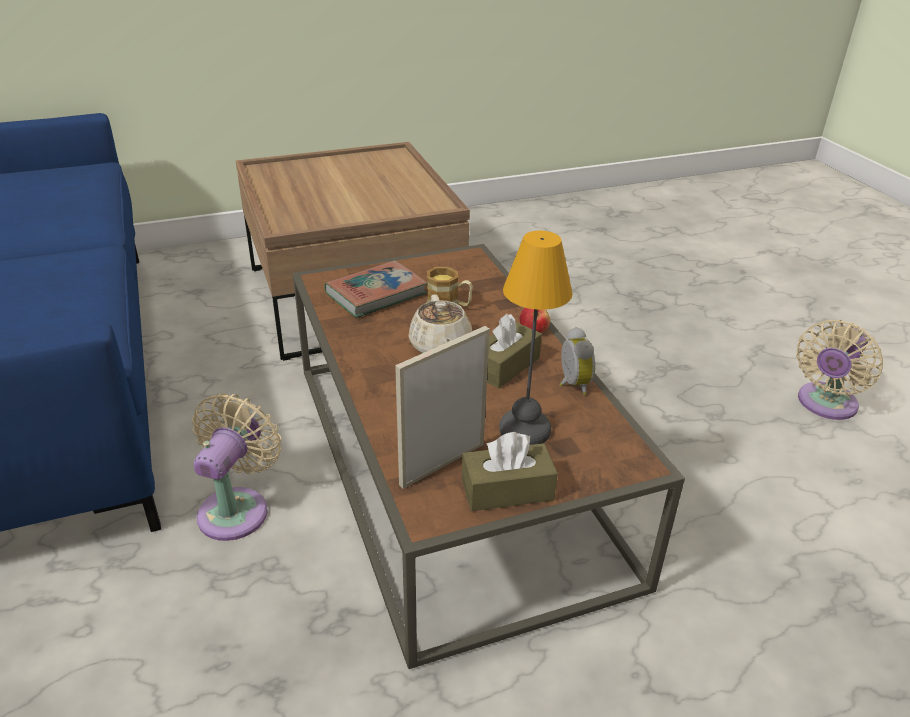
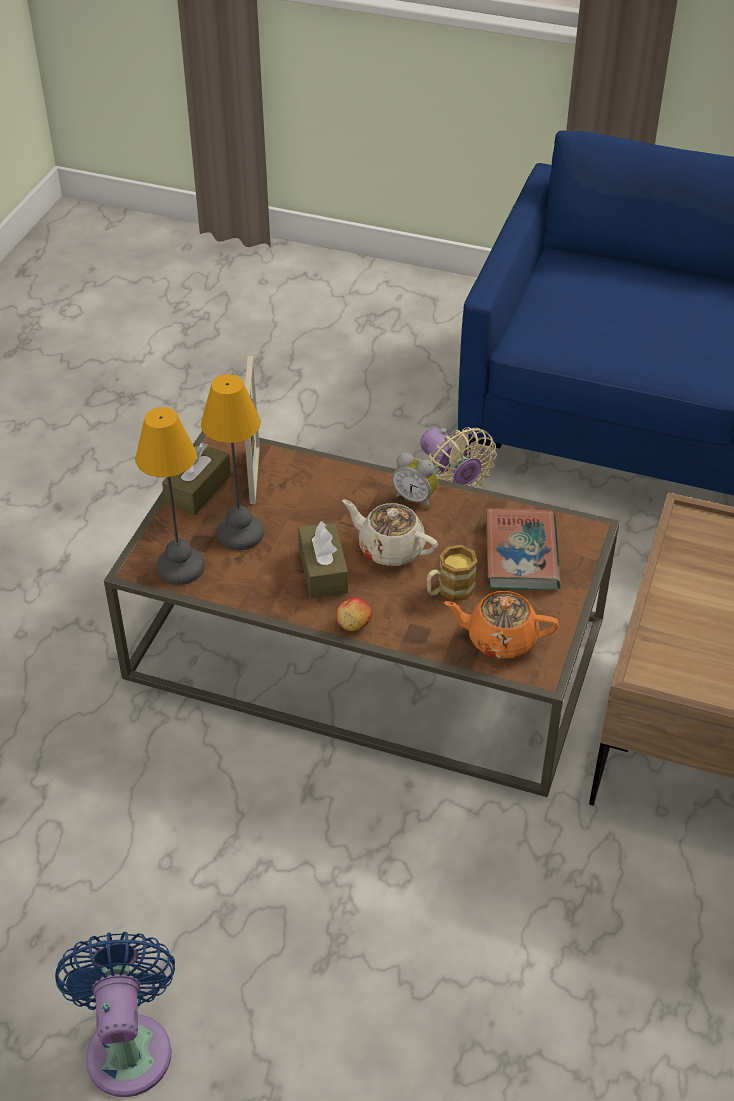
camera: 130 degrees right, 10 degrees up
(465, 275) = (500, 639): none -> orange teapot
(571, 384) = (256, 593): alarm clock -> alarm clock (415, 498)
(605, 439) = (182, 568): none -> table lamp
(824, 405) = (129, 1045): beige fan -> blue fan

